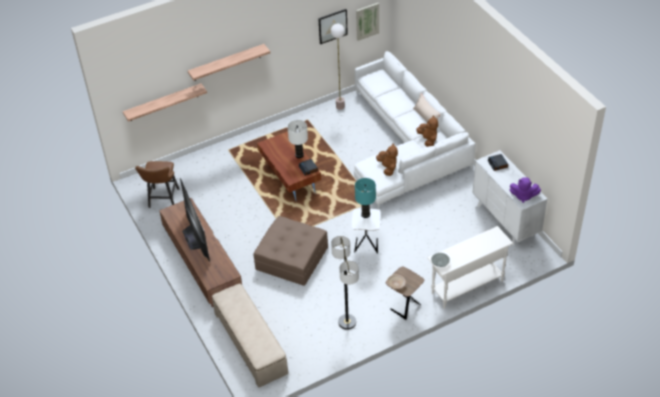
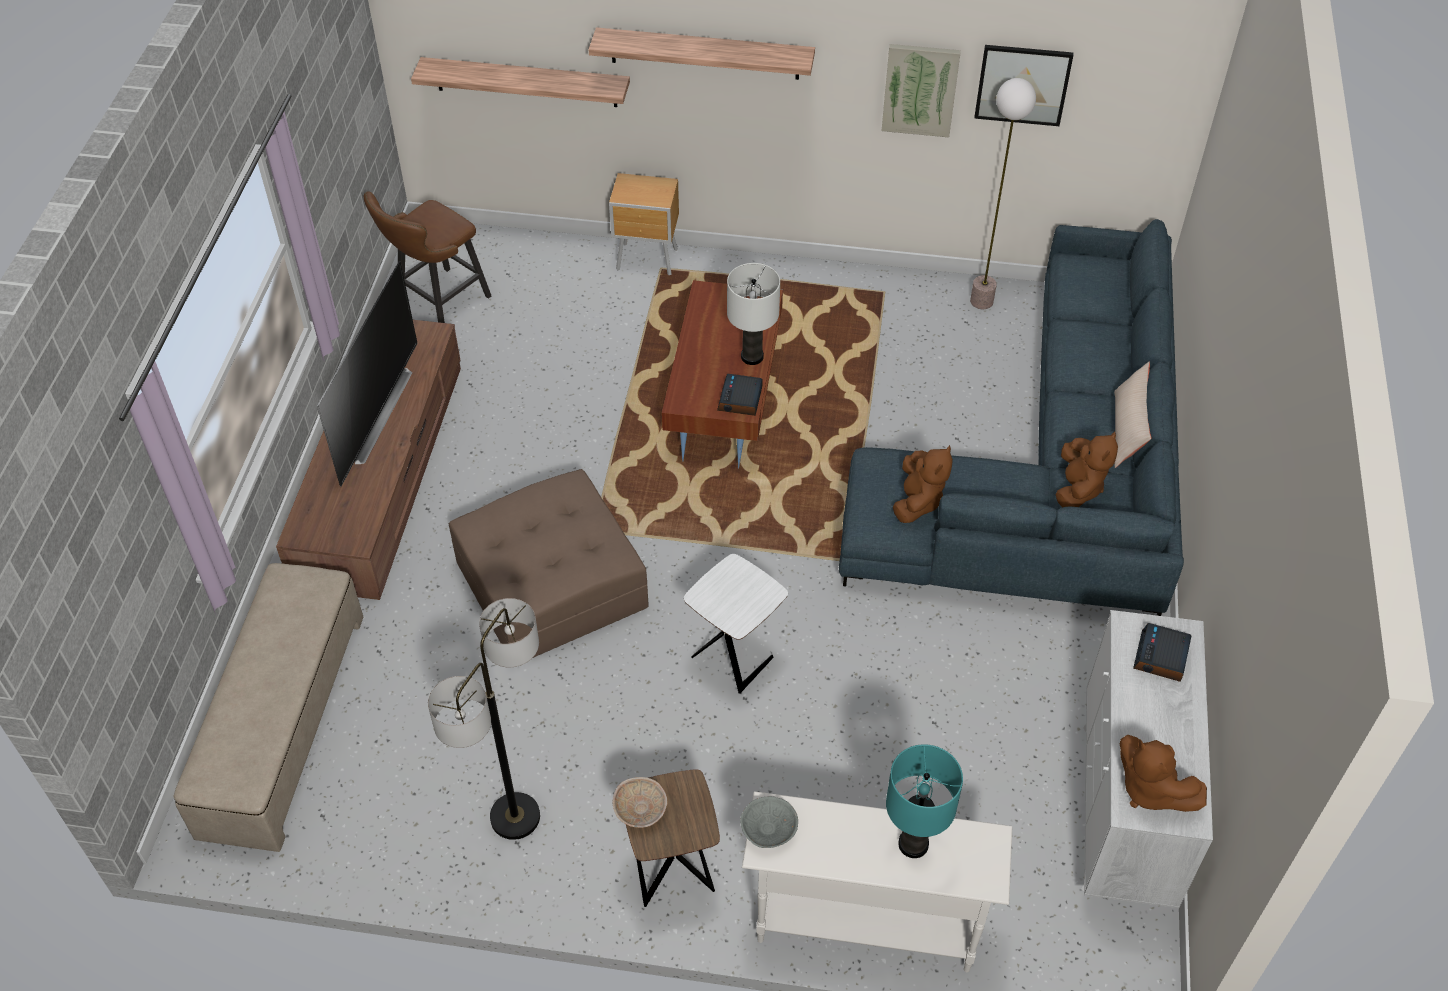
camera: 35 degrees right, 5 degrees up
(221, 149) = (648, 260): none -> brown nightstand
(365, 214) = (744, 583): turquoise table lamp -> turquoise table lamp (912, 844)
(367, 21) = (1129, 115): picture -> picture (920, 89)
(406, 144) = (1050, 471): white sofa -> blue sofa
(523, 196) = (1150, 789): purple plush toy -> brown plush toy

